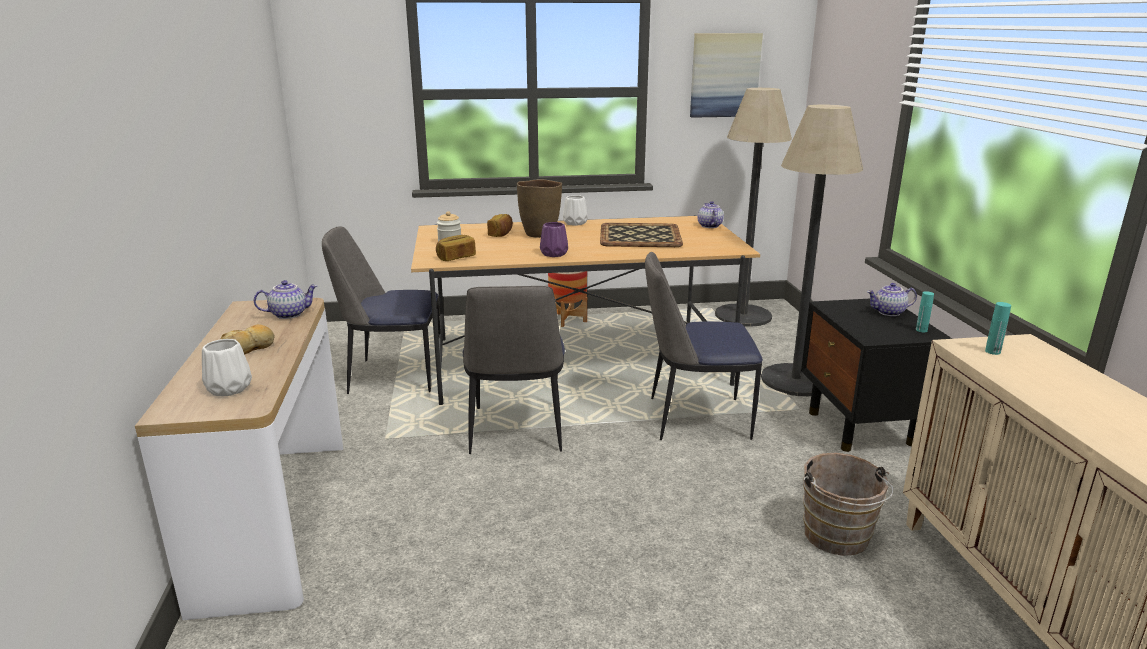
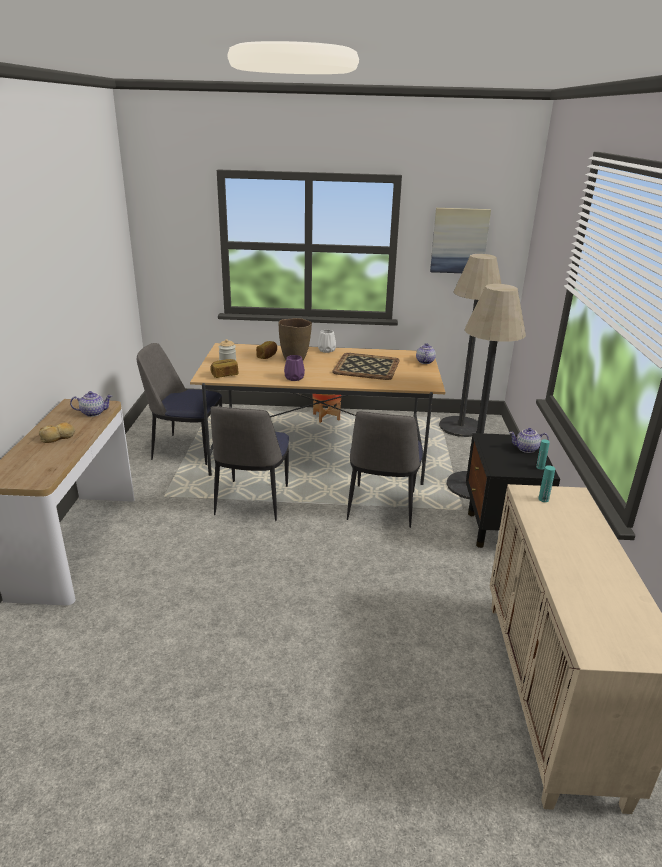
camera: 10 degrees right, 5 degrees up
(228, 388) = (33, 467): white vase -> none
(695, 418) = (381, 507): chair -> chair turned 90 degrees counterclockwise
(837, 539) = (436, 611): brown bucket -> none

